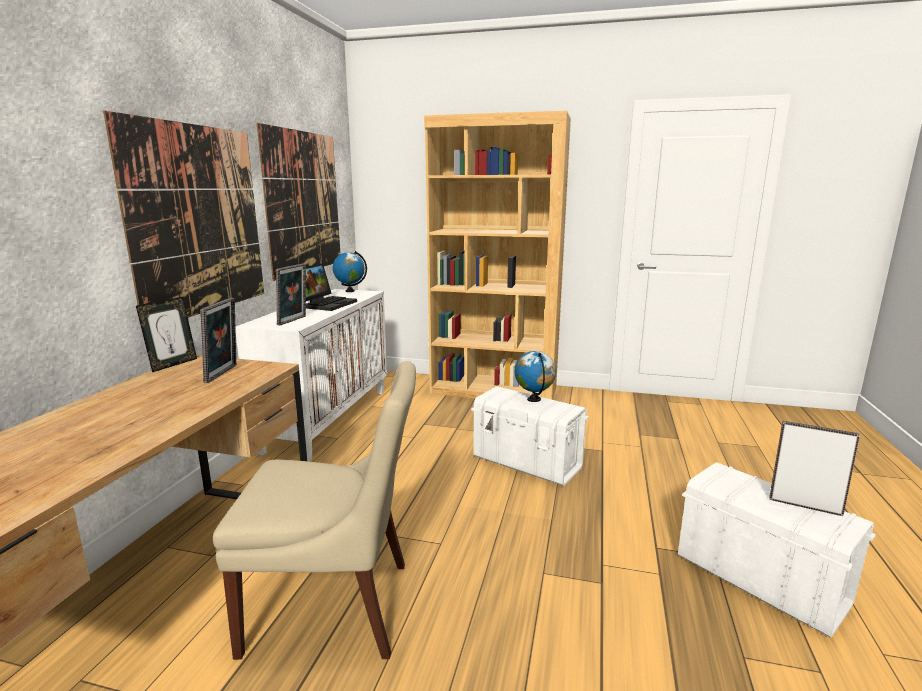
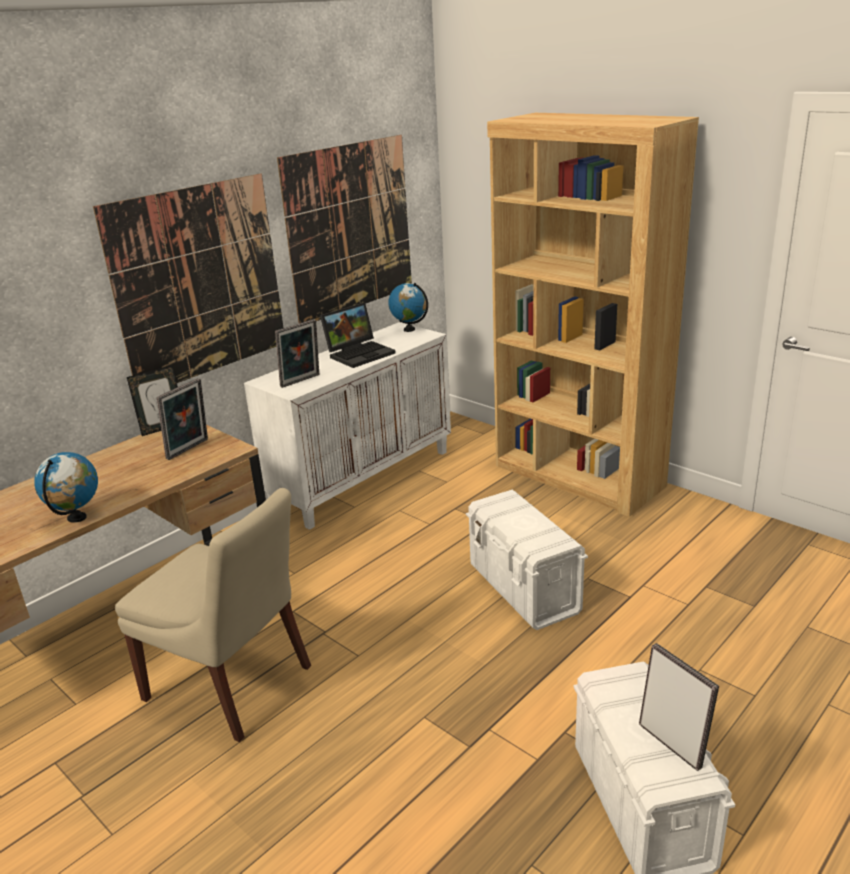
camera: 30 degrees right, 10 degrees up
(534, 399) = (533, 520): globe -> globe (77, 518)

